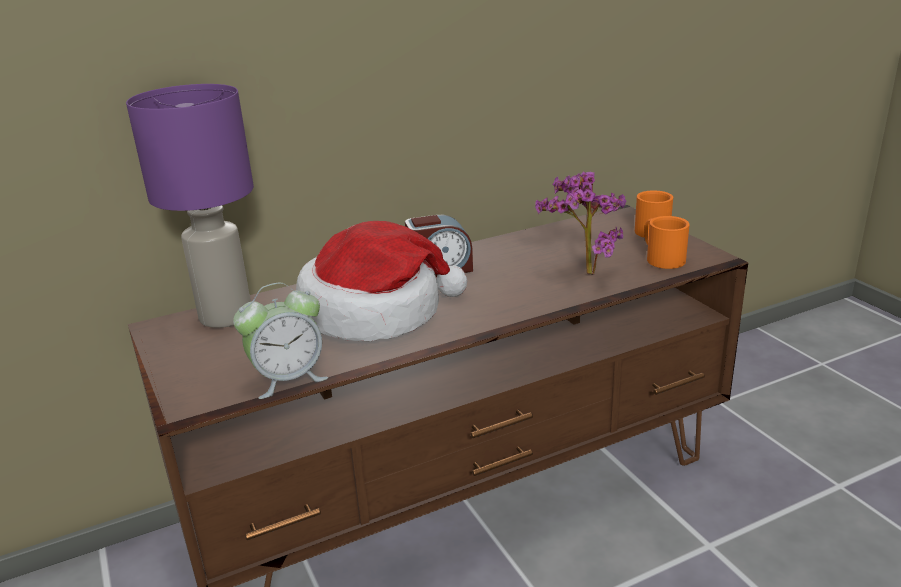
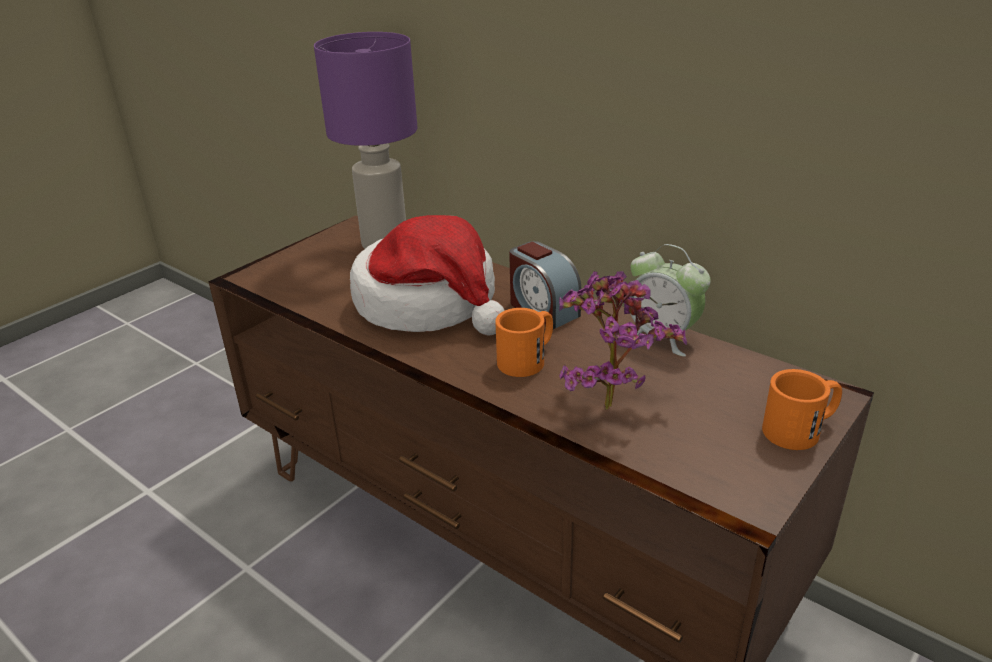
camera: 65 degrees right, 5 degrees up
(288, 379) = (295, 301): alarm clock -> alarm clock (662, 337)
(661, 257) = (706, 456): orange mug -> orange mug (528, 359)

